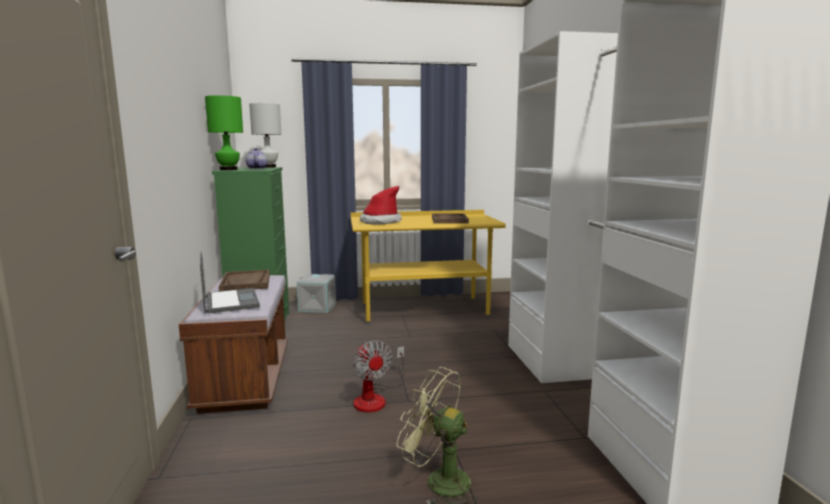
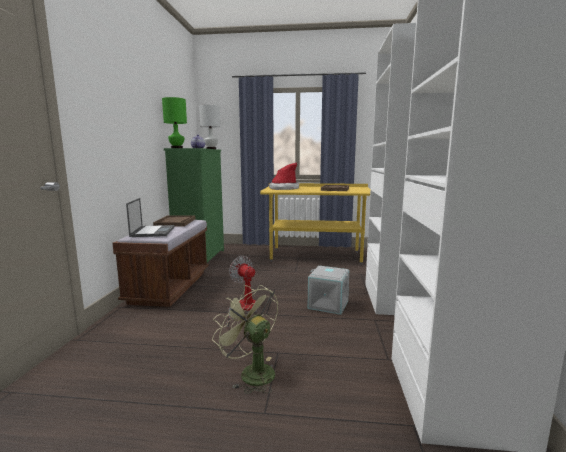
camera: 15 degrees right, 0 degrees up
(317, 307) = (244, 248): grey storage box -> grey storage box (327, 305)
(375, 398) = (244, 309): fan -> fan turned 150 degrees clockwise

